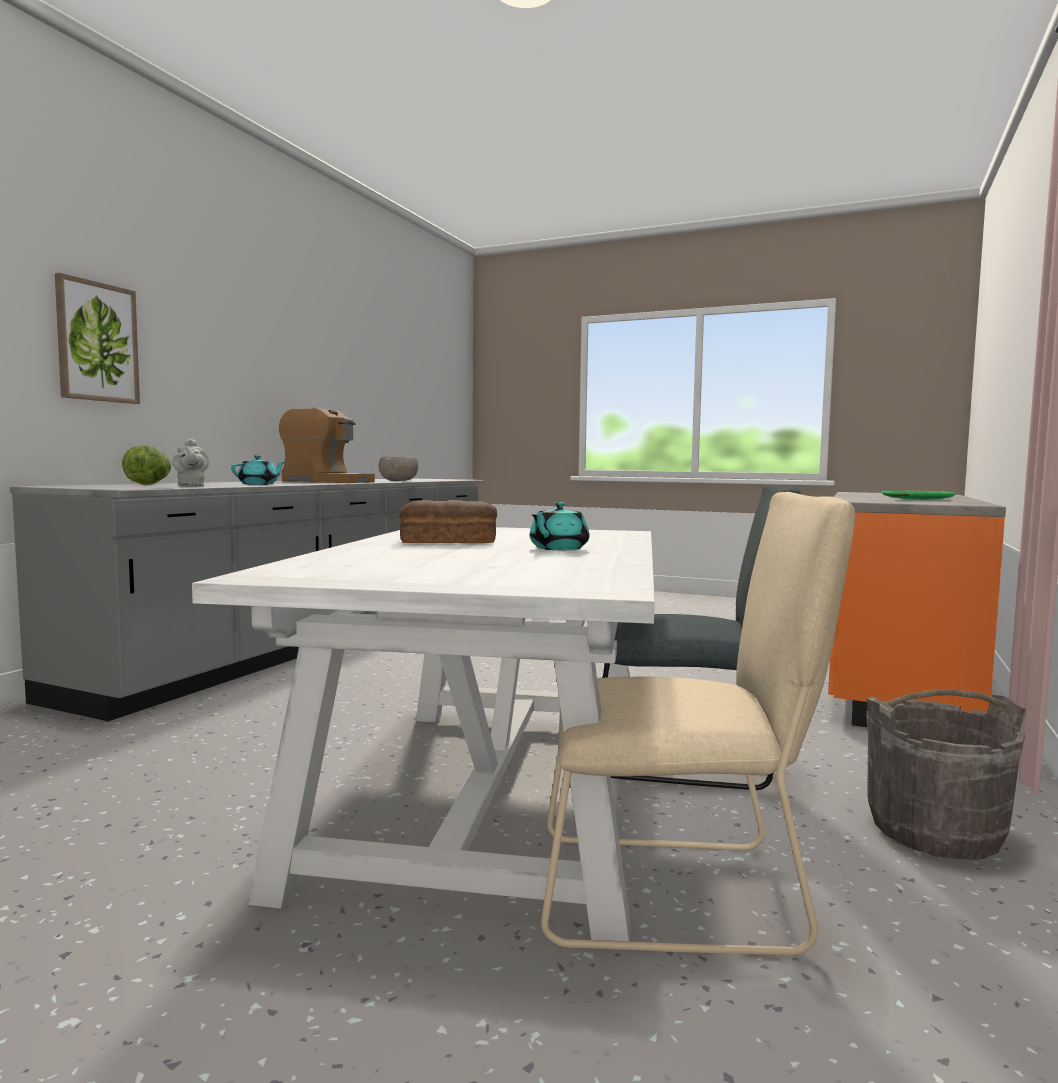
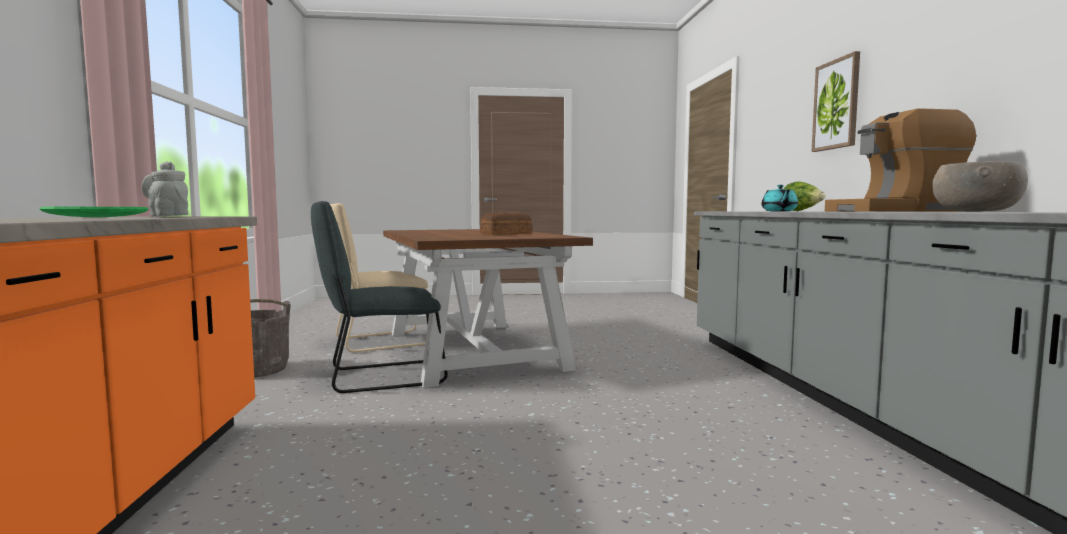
camera: 150 degrees right, 0 degrees up
(191, 486) = (740, 211): grey teapot -> grey teapot (167, 216)
(492, 795) = (471, 349): white dining table -> brown dining table
(558, 549) = (443, 233): turquoise teapot -> none

